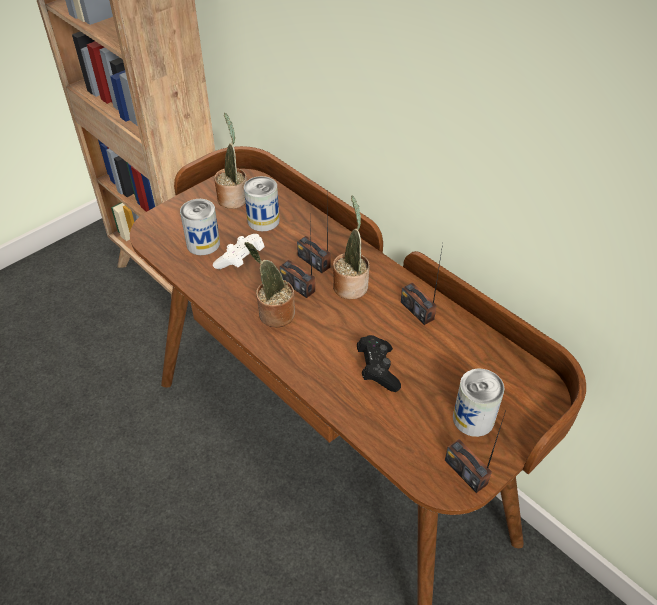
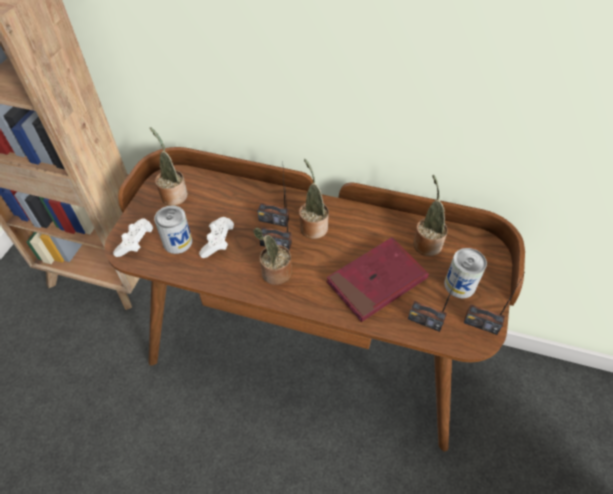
camera: 30 degrees left, 5 degrees up
(165, 229) = (136, 243): none -> white game controller
(263, 220) = (211, 204): can -> none
(377, 370) = (376, 281): black game controller -> red book
(417, 310) = (371, 225): radio -> radio (425, 320)
(469, 356) = (426, 243): none -> potted plant

